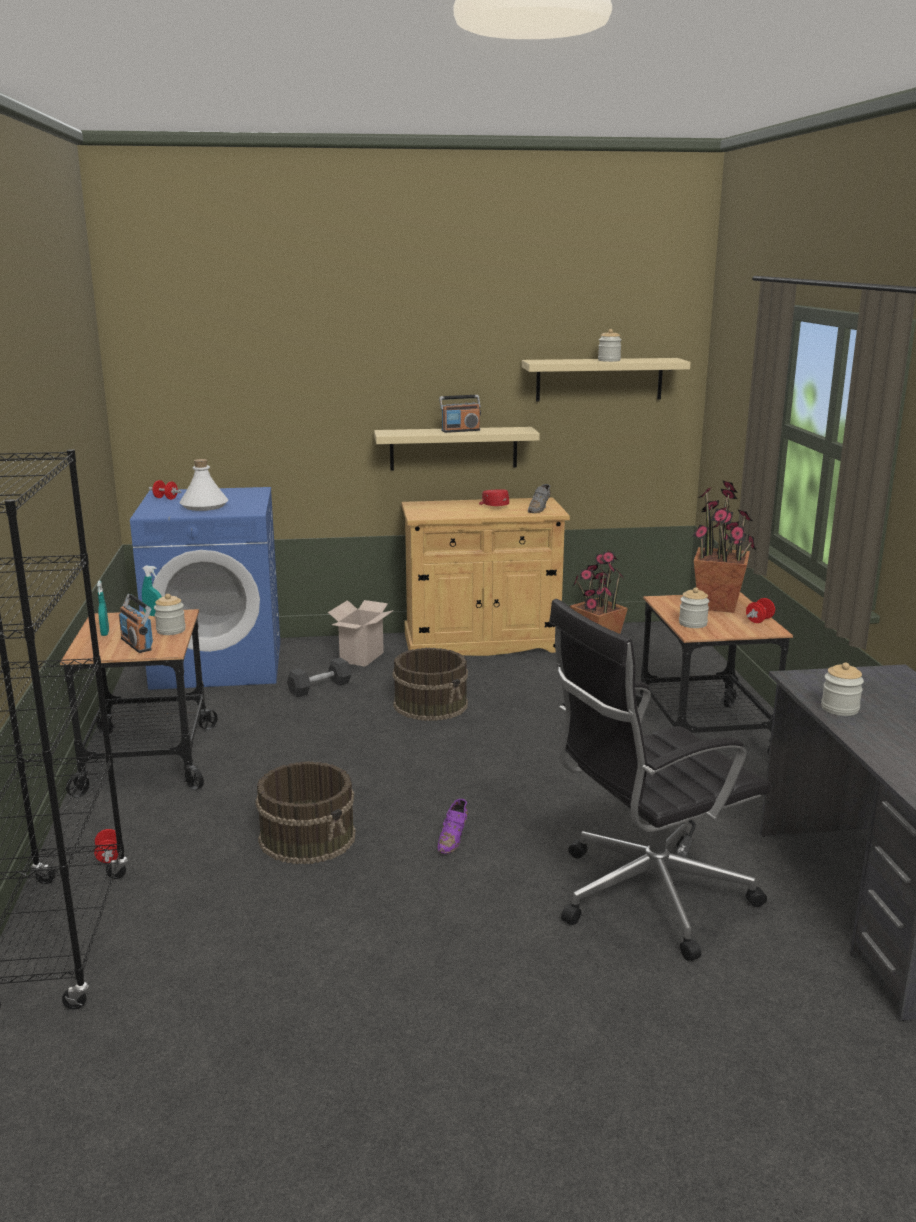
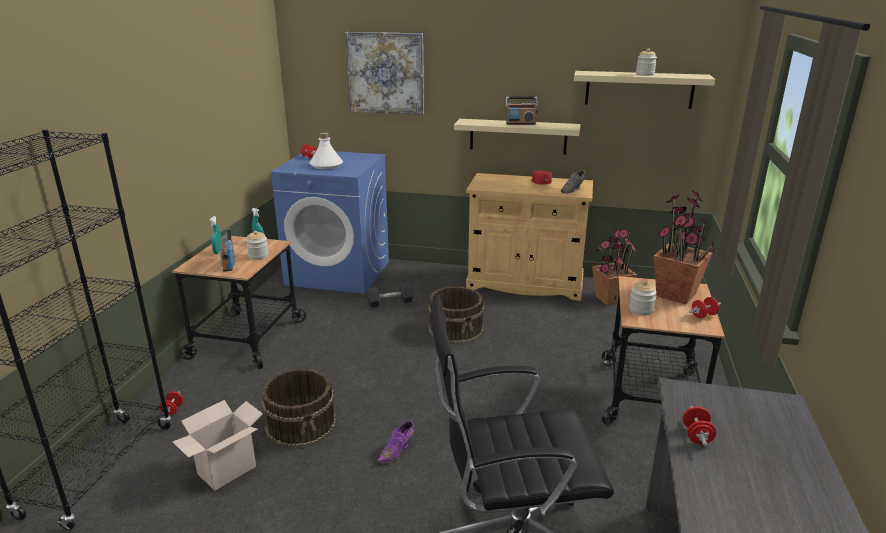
camera: 20 degrees right, 5 degrees up
(267, 374) = (386, 73): none -> picture
(362, 658) = (433, 283): cardboard box -> cardboard box (226, 472)
(839, 709) = (696, 436): jar -> red dumbbell

